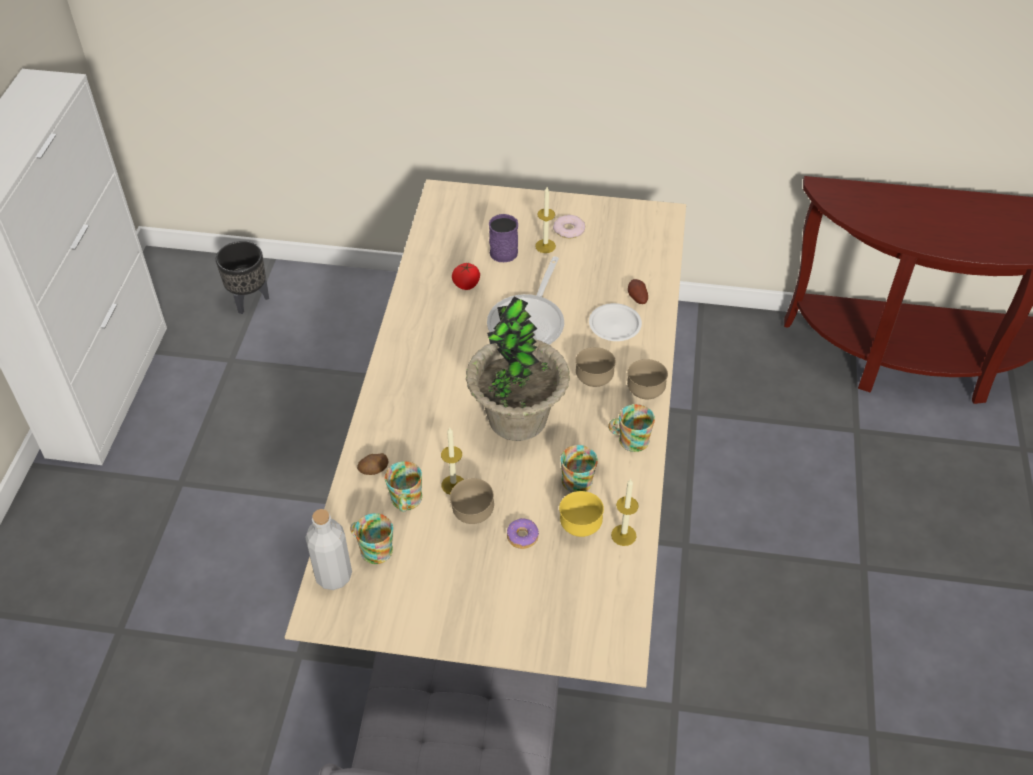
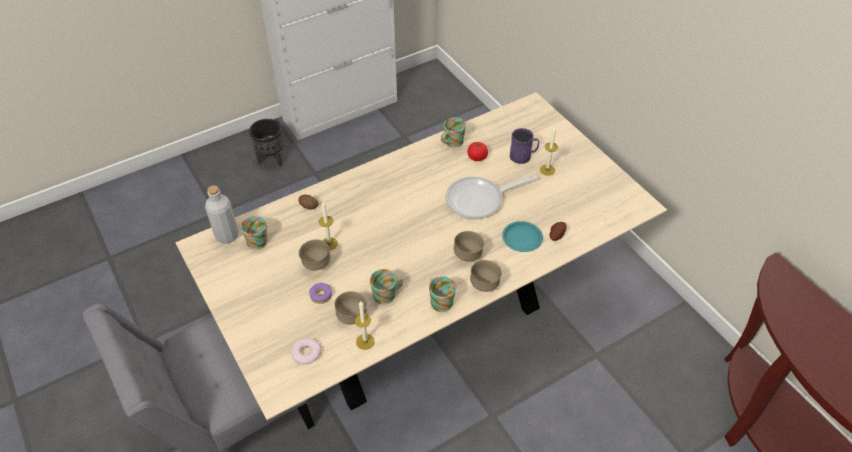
camera: 50 degrees right, 0 degrees up
(249, 300) = (447, 115): black planter -> black planter (272, 160)
(405, 502) = (299, 232): mug -> mug (451, 142)
(517, 418) = (403, 240): potted plant -> none
(569, 229) = (573, 171): donut -> donut (306, 353)
(580, 527) = (352, 317): yellow bowl -> brown bowl
(615, 325) = (522, 239): white plate -> turquoise plate

